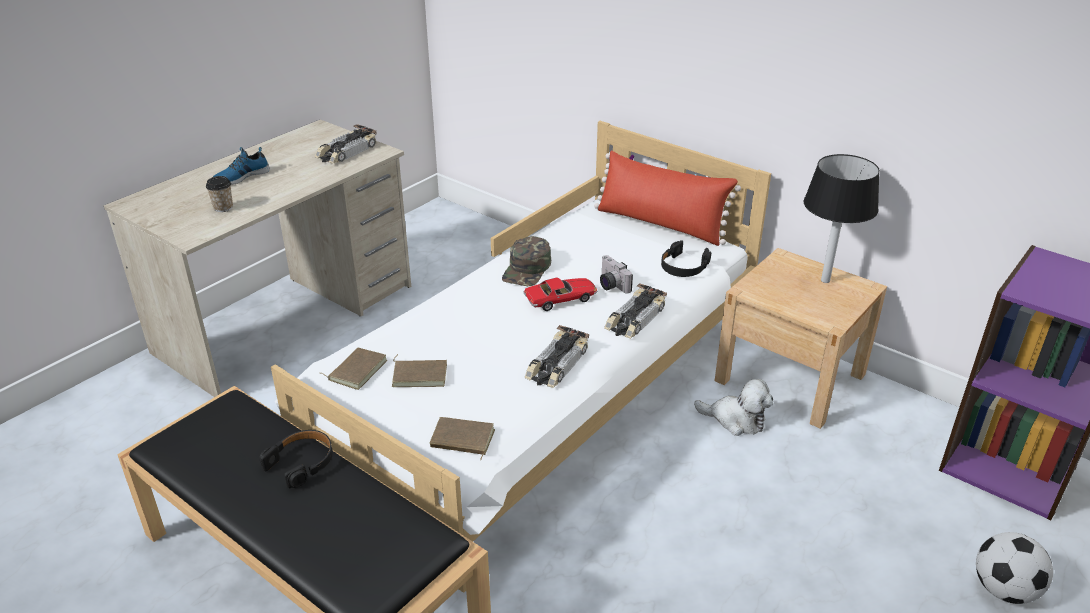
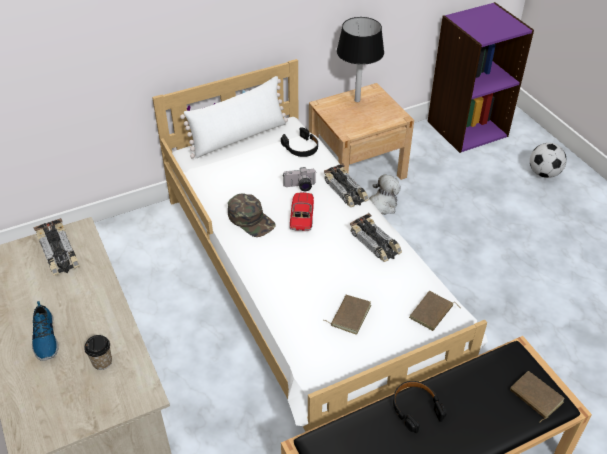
camera: 65 degrees left, 10 degrees up
(356, 370) = (323, 350): brown book -> brown book (535, 397)
(660, 224) = (239, 137): red pillow -> white pillow

